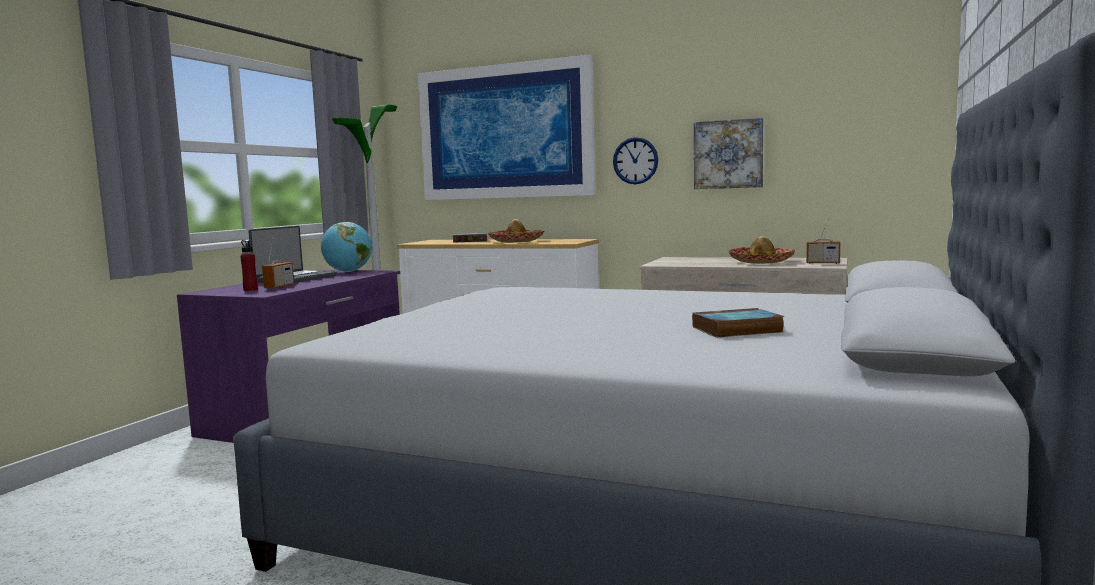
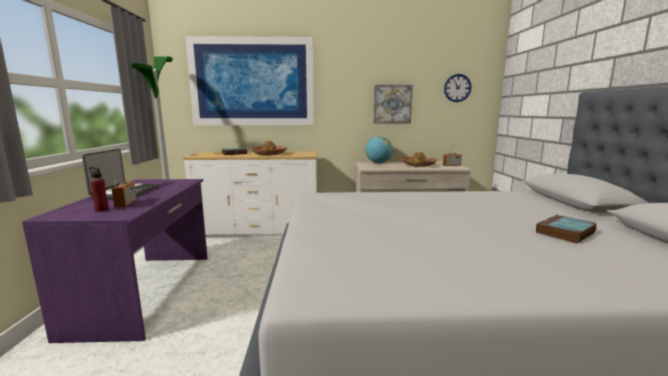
camera: 25 degrees left, 5 degrees up
(348, 271) = (161, 181): globe -> globe (378, 163)
(635, 161) = (339, 105): wall clock -> wall clock (457, 88)

